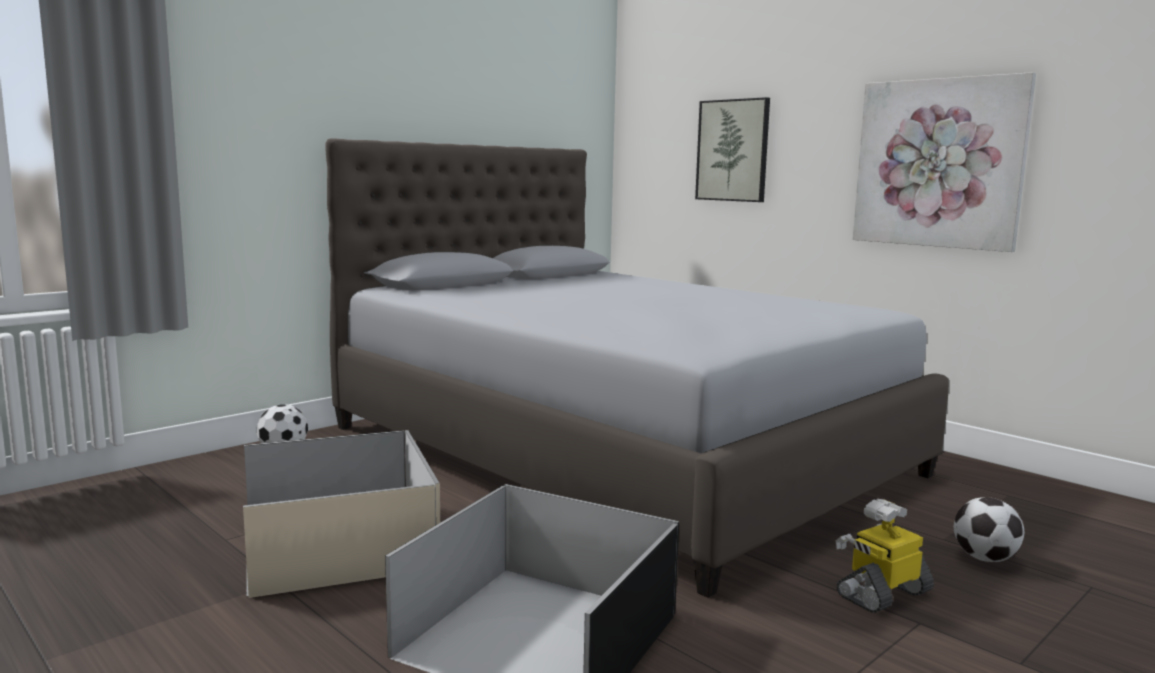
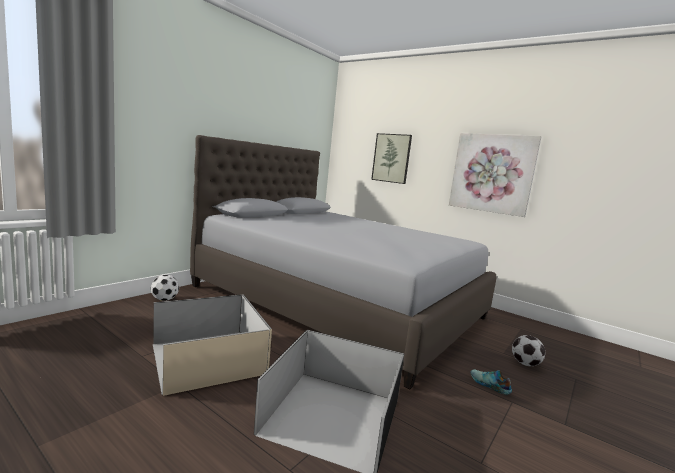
camera: 10 degrees left, 0 degrees up
(882, 593) = (489, 385): toy robot -> shoe

